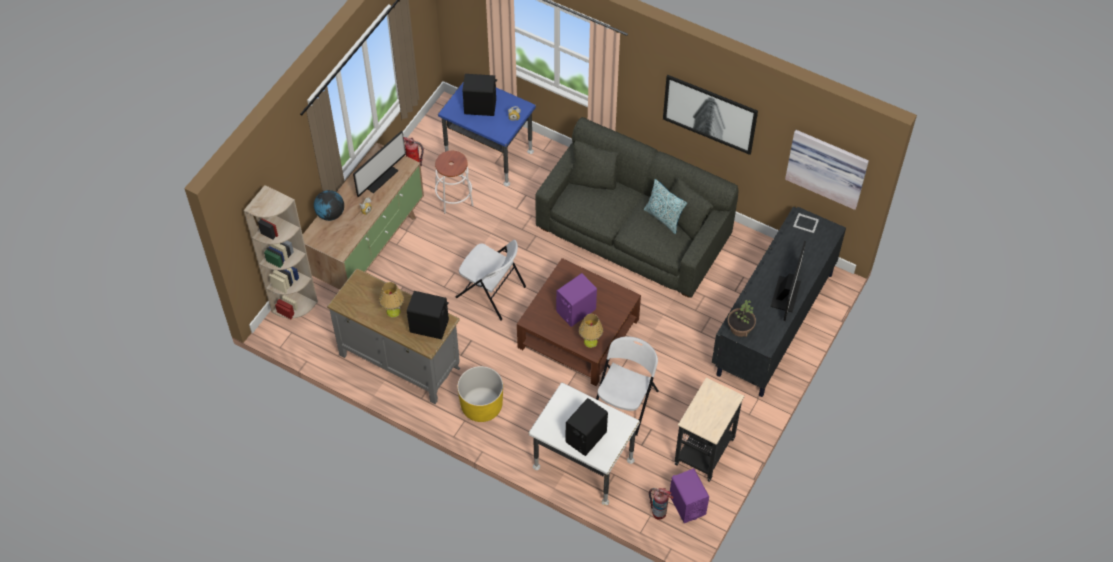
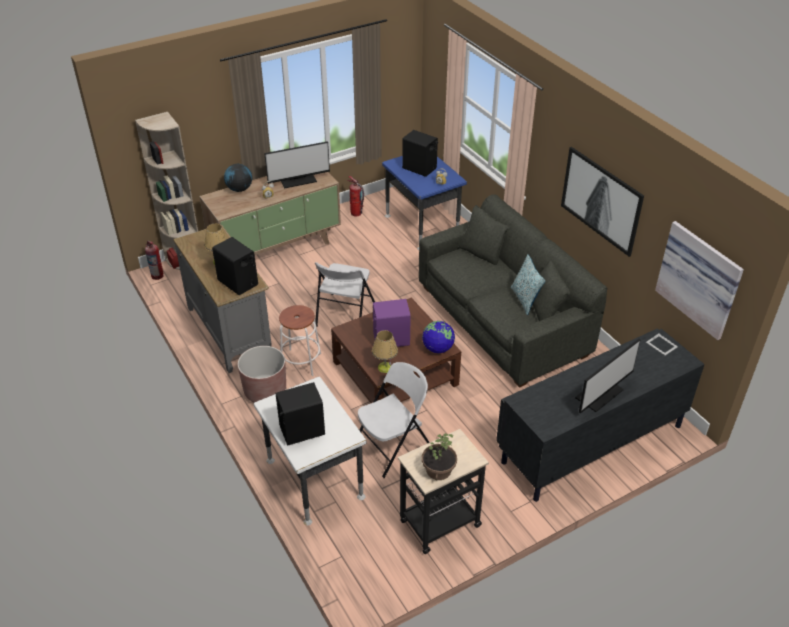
camera: 30 degrees right, 15 degrees down
(454, 198) = (370, 242): white stool -> white stool (301, 362)
(481, 406) = (265, 391): yellow planter -> brown planter
(490, 292) = (345, 314): white chair -> white chair turned 45 degrees clockwise
(620, 301) = (437, 348): none -> globe
(659, 512) = (352, 558): fire extinguisher -> fire extinguisher (157, 275)
(687, 505) = (386, 565): purple speaker -> none
(739, 328) = (529, 403): potted plant -> potted plant (438, 470)

